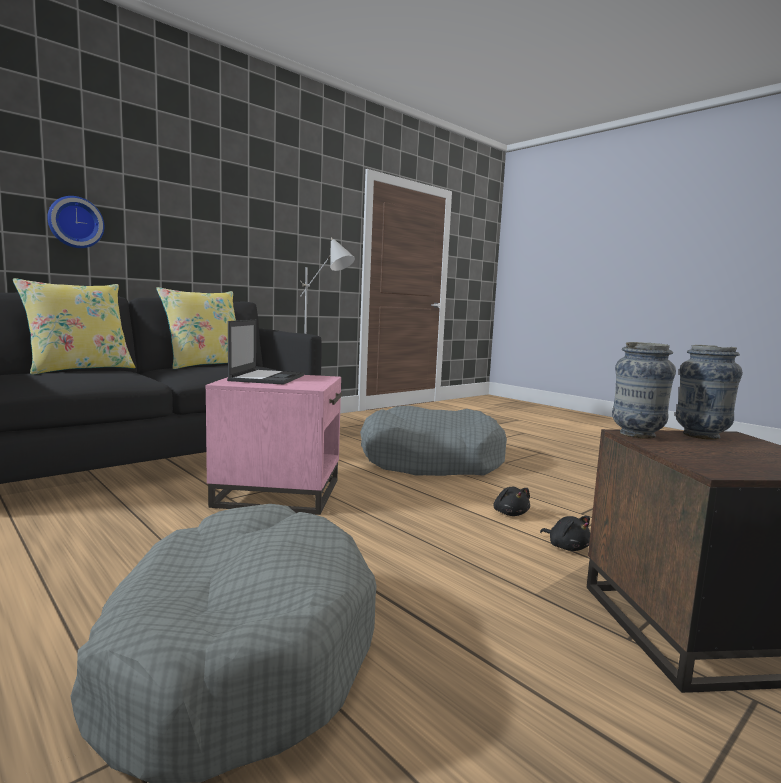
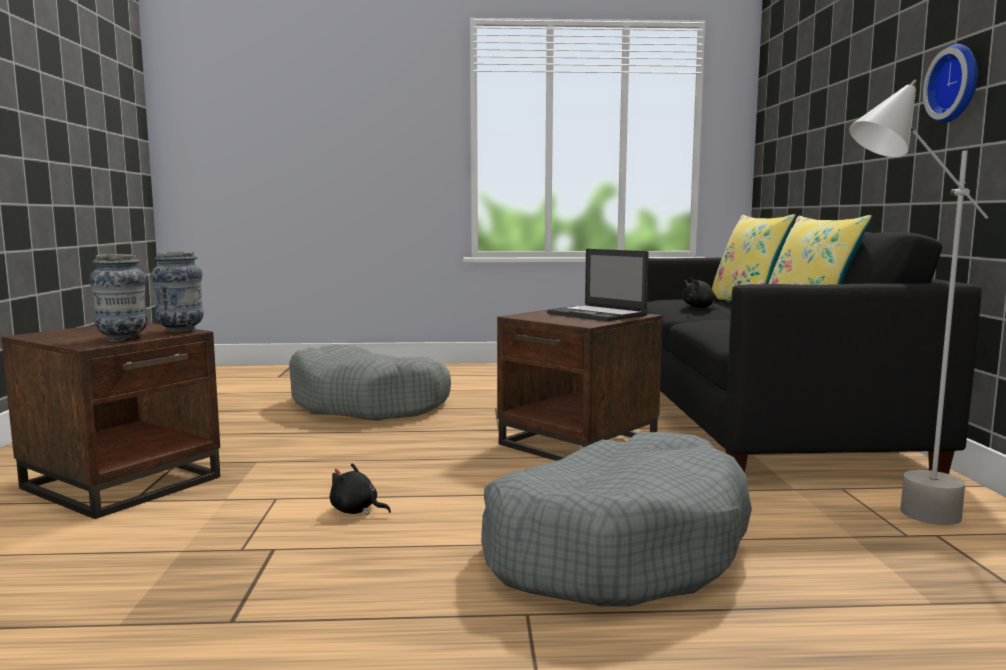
camera: 130 degrees right, 0 degrees up
(75, 222) = (854, 143): wall clock -> wall clock (957, 84)
(278, 492) = (579, 443): pink side table -> brown side table
(566, 547) = (259, 500): black plush toy -> black plush toy (701, 307)

